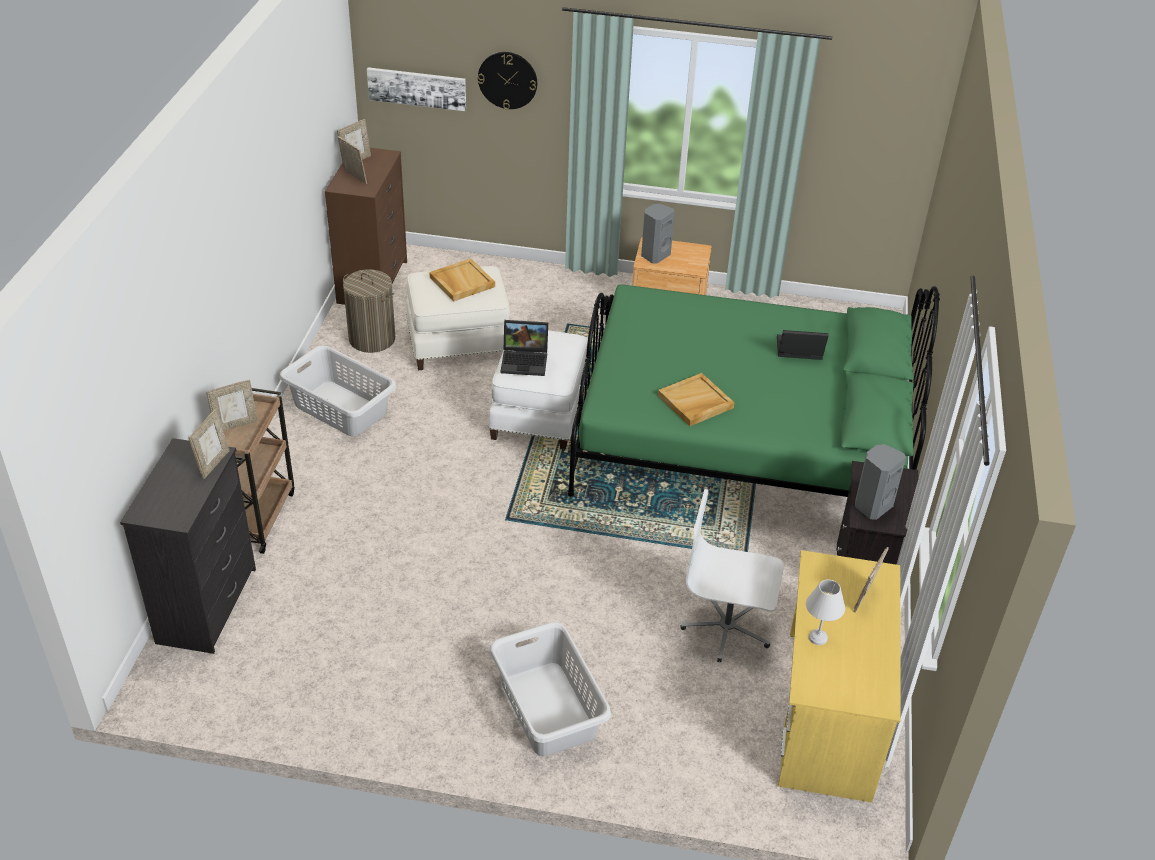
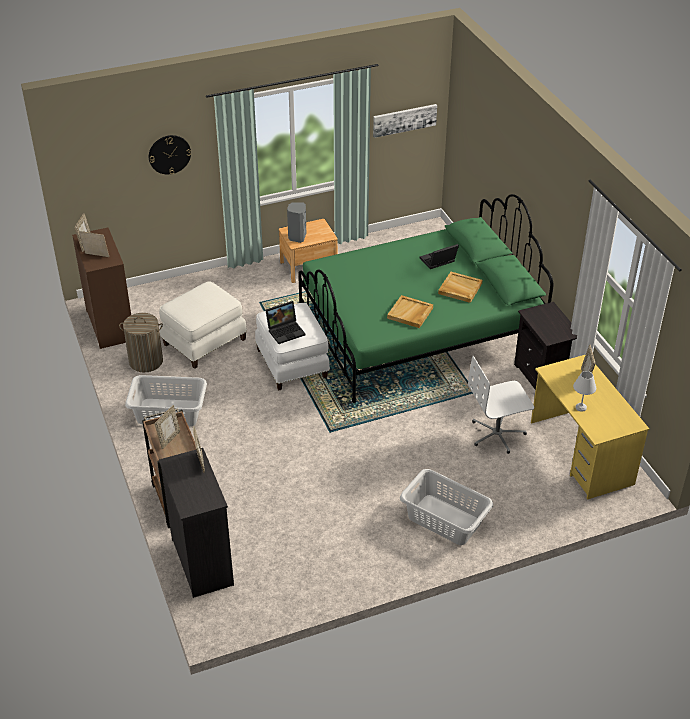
camera: 30 degrees left, 0 degrees up
(417, 88) = (105, 180): picture -> picture (404, 120)
(461, 282) = (200, 299): beige tray -> beige tray (459, 288)
(872, 506) = (548, 330): grey speaker -> none

